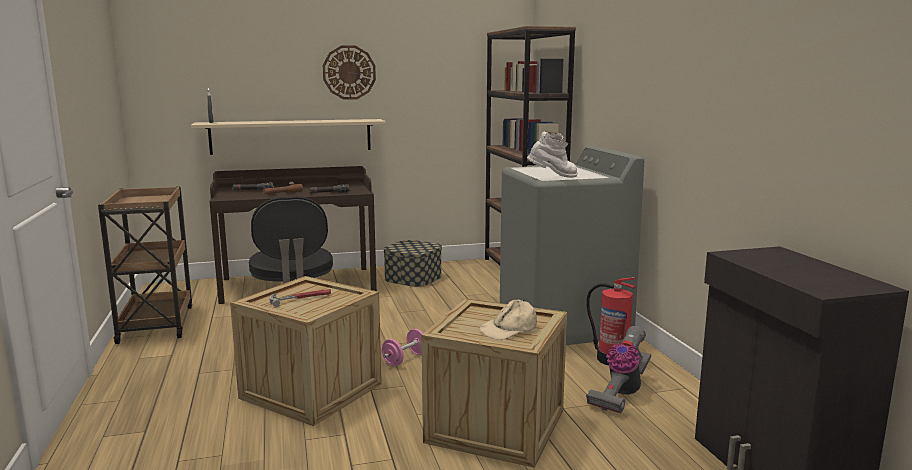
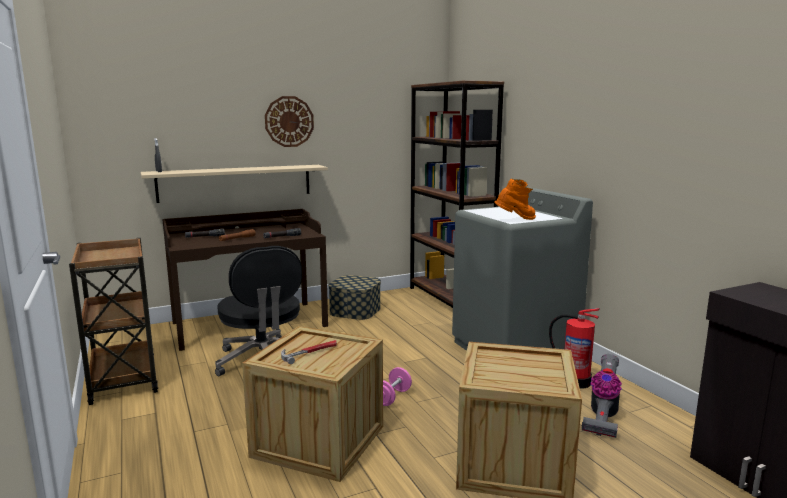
camera: 10 degrees left, 0 degrees up
(509, 329) = (532, 372): beige cap -> none
(553, 177) = (516, 220): white boot -> orange boot

